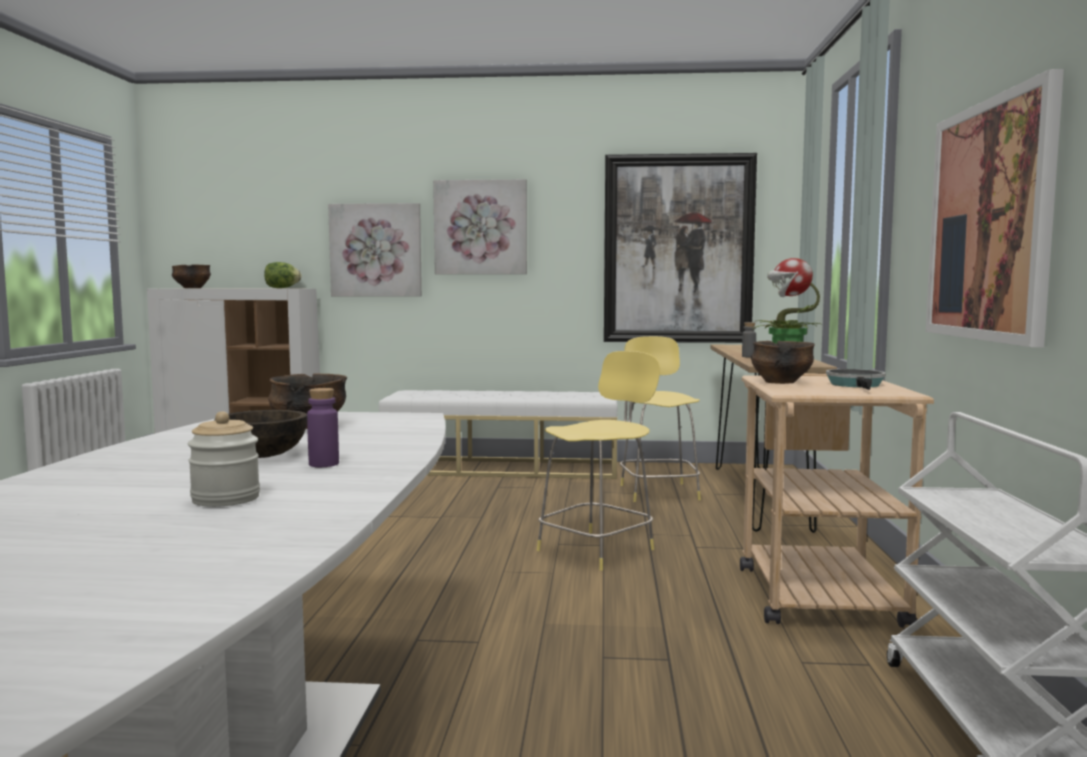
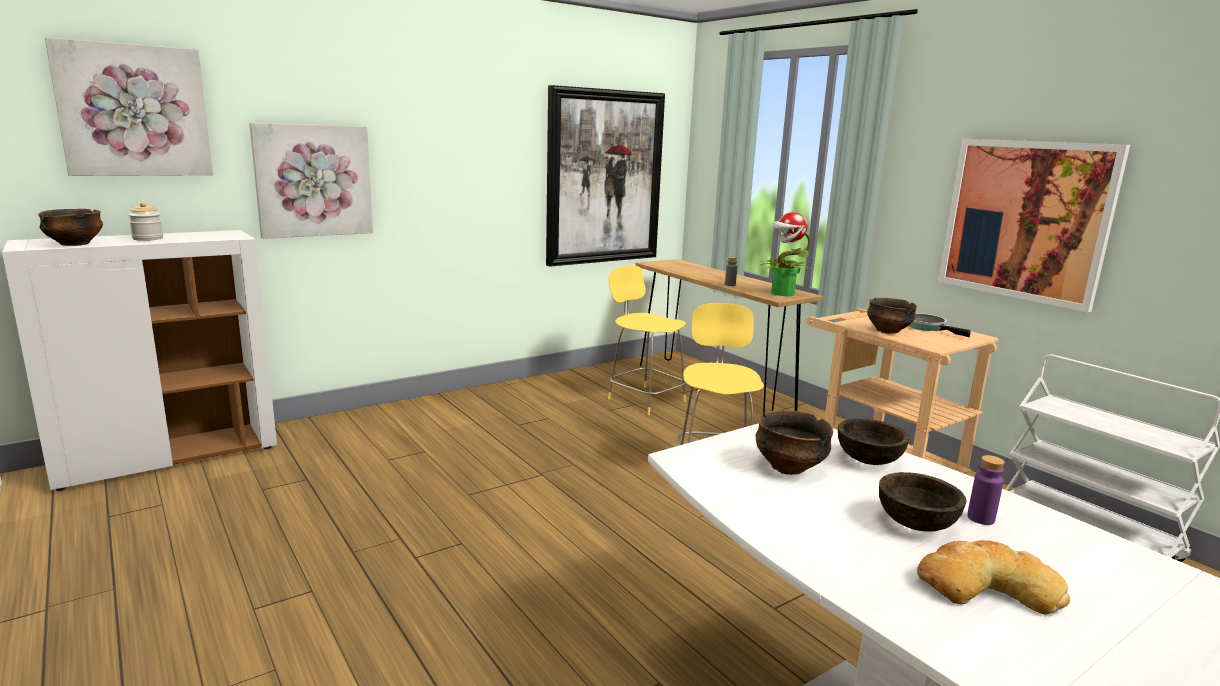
camera: 40 degrees left, 10 degrees up
(162, 479) = (986, 586): none -> bread
(226, 499) = (1094, 589): jar -> jar (148, 238)
(281, 288) = (198, 233): lettuce -> none
(388, 434) = (869, 460): none -> brown bowl
(480, 227) = (432, 155): picture -> picture (134, 111)
(502, 468) = (479, 401): white bench -> none

